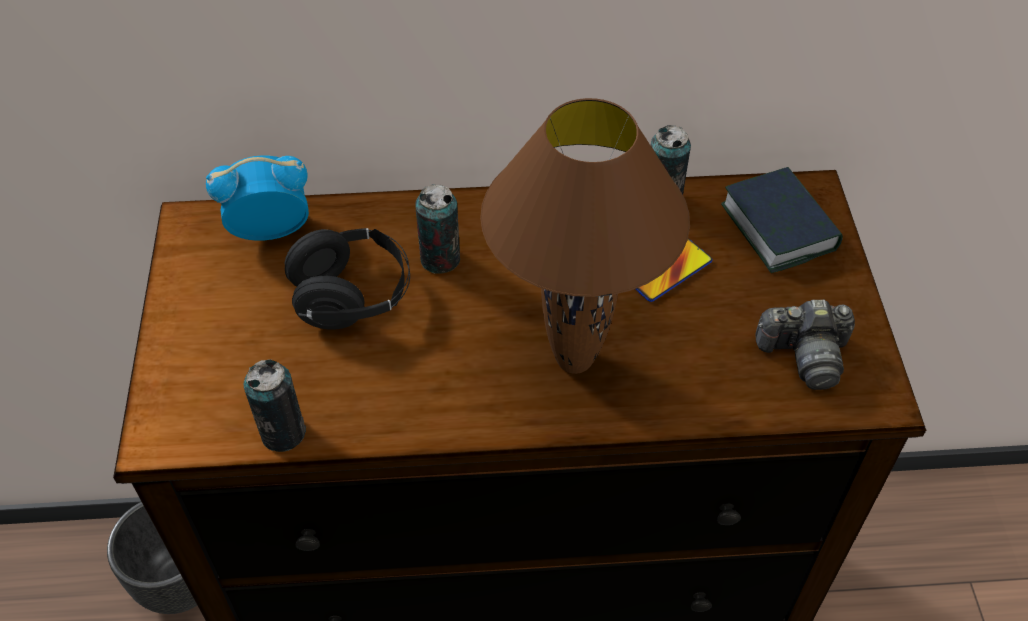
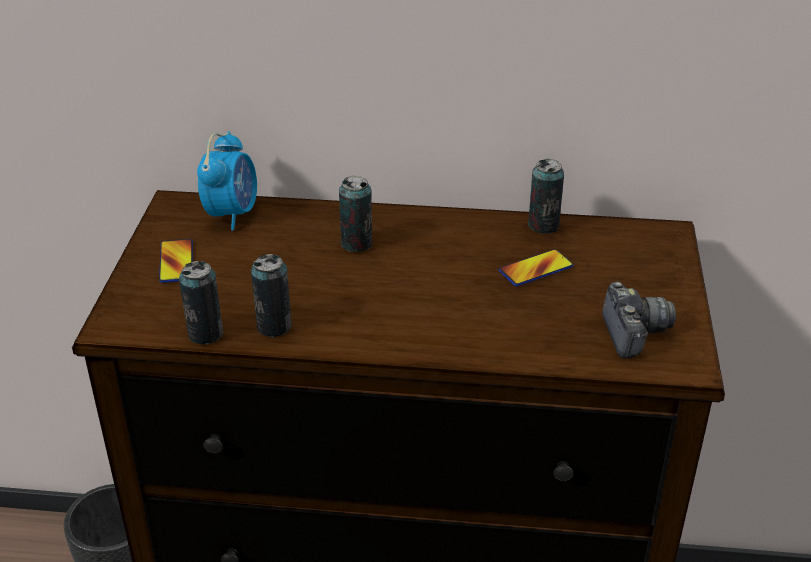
camera: 10 degrees right, 15 degrees down
(217, 320) = (176, 262): none -> phone
(270, 230) = (232, 213): alarm clock -> alarm clock turned 105 degrees clockwise
(352, 297) = (282, 259): black headphones -> none
(368, 408) = (274, 326): none -> can
(575, 361) = (445, 316): brown table lamp -> none
(778, 227) = (634, 251): book -> none
(804, 356) = (633, 333): camera -> camera turned 105 degrees counterclockwise

